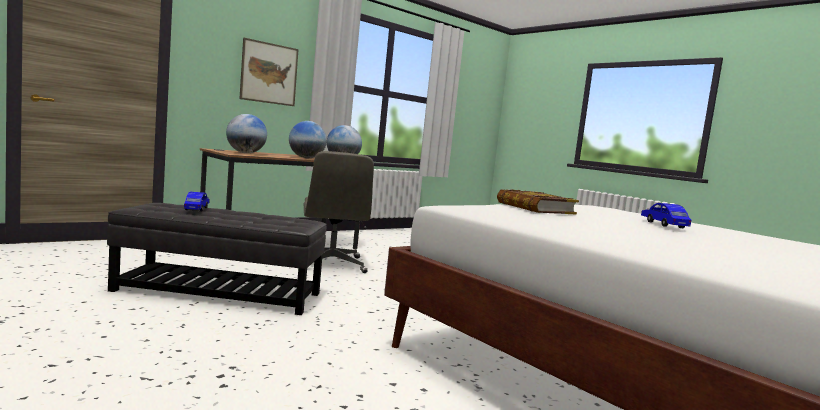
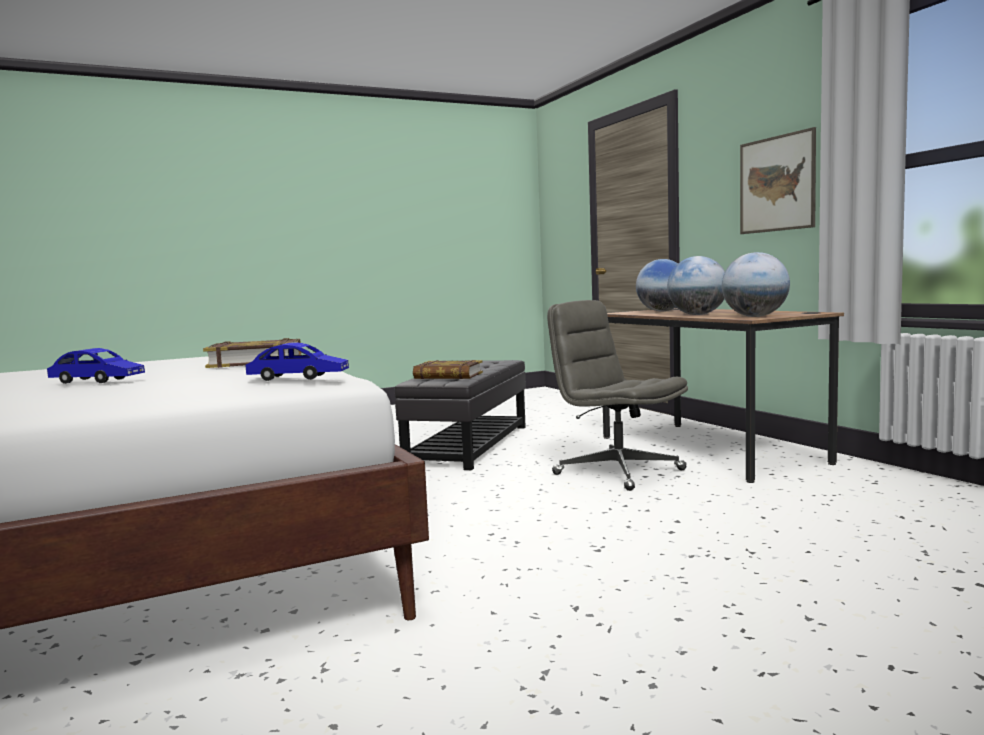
camera: 105 degrees right, 0 degrees up
(197, 208) = (485, 364): blue toy car -> blue toy car (298, 378)
(277, 219) = (448, 376): none -> book
(331, 264) = (617, 472): grey office chair -> grey office chair turned 45 degrees clockwise

